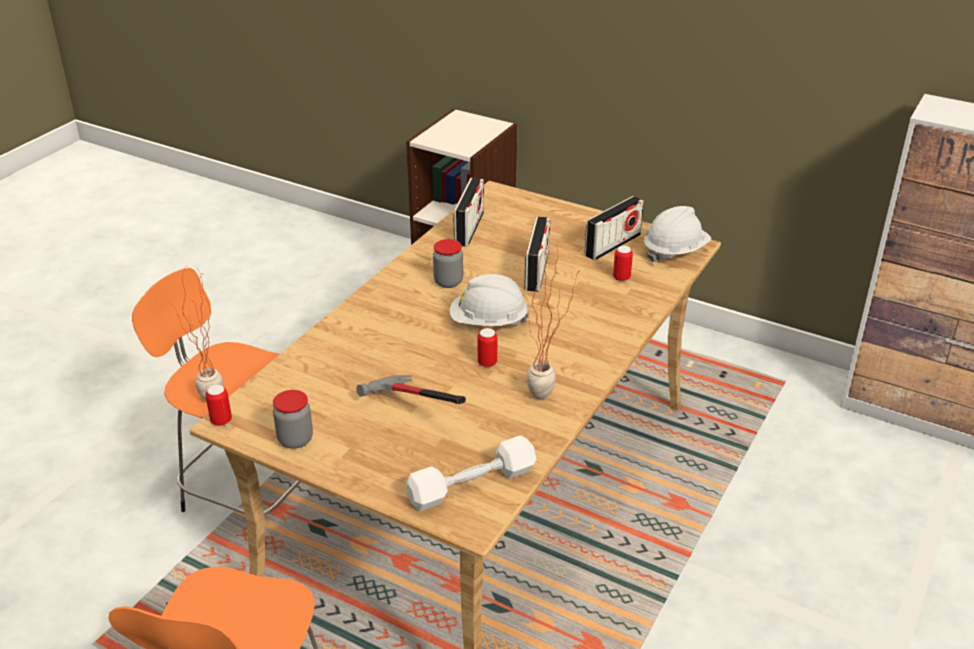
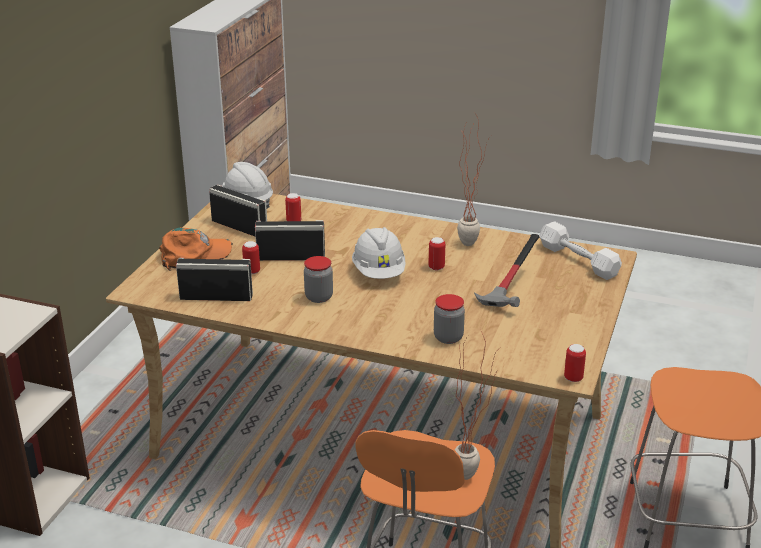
camera: 100 degrees left, 5 degrees down
(295, 439) = (574, 337): jar -> jar (448, 337)
(513, 248) = (252, 271): none -> can
(556, 220) = (194, 255): none -> orange cap

